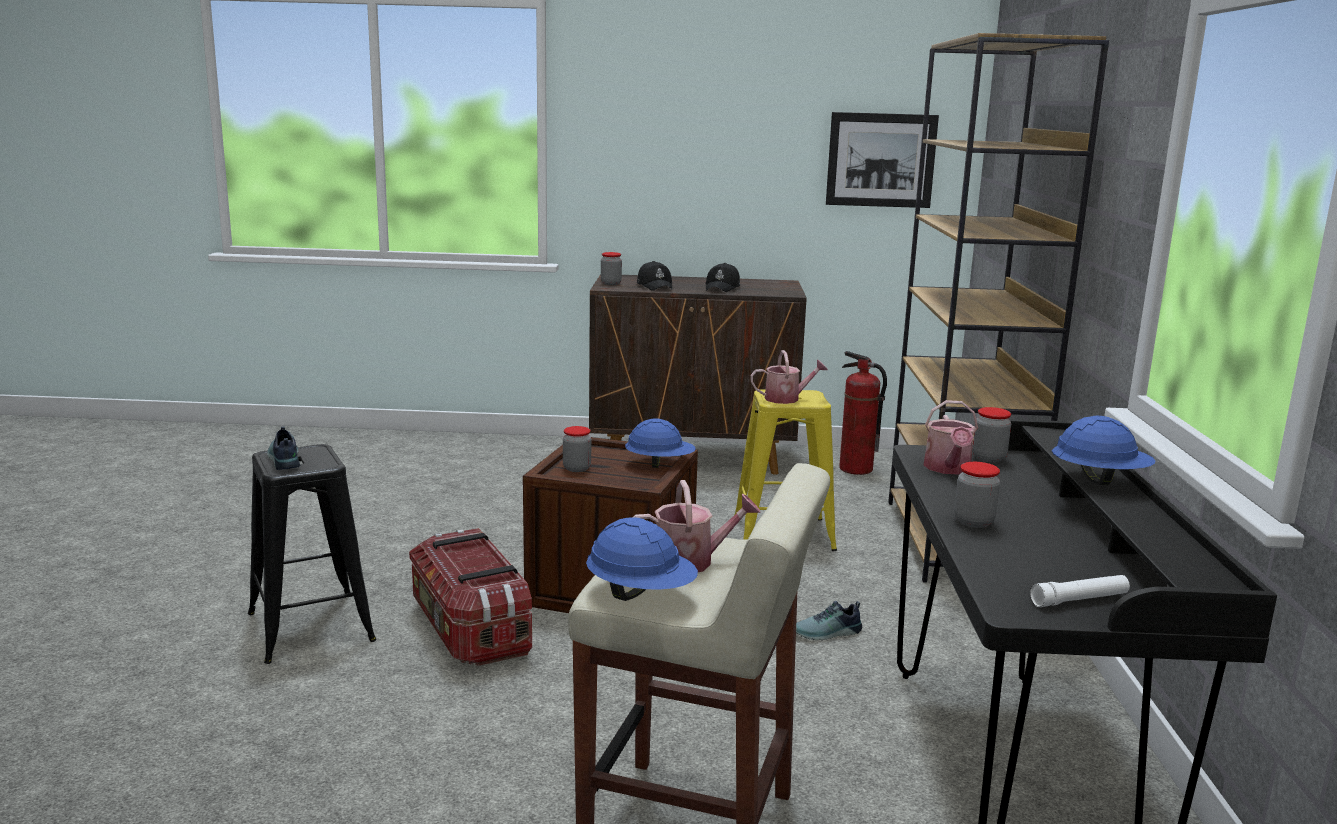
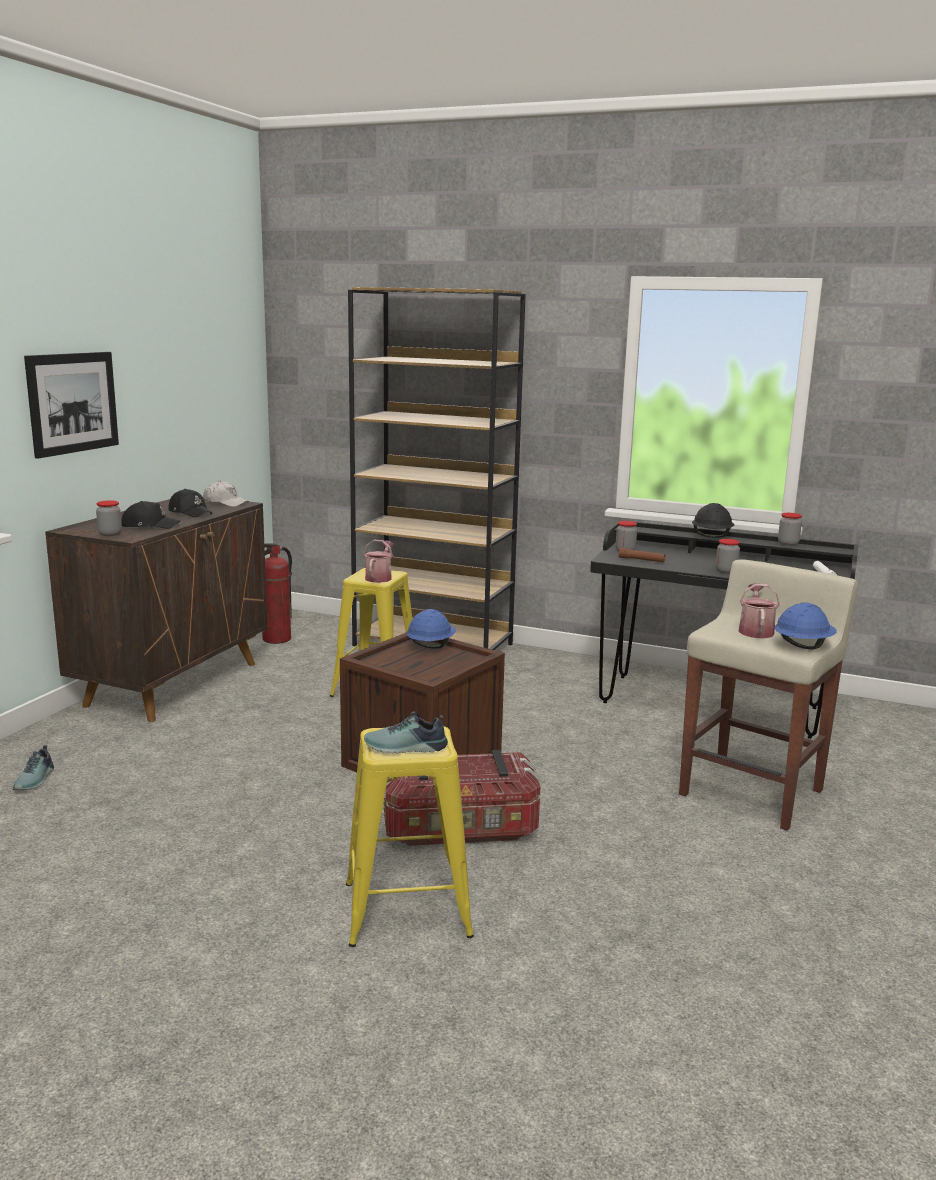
camera: 70 degrees left, 0 degrees up
(310, 627) = (407, 909): black stool -> yellow stool
(577, 468) = (418, 671): jar -> jar (788, 543)
(782, 290) = (225, 503): none -> white cap
(828, 633) = (540, 709): shoe -> shoe (36, 780)
(881, 160) = (219, 377): picture -> picture (73, 403)
(948, 469) = (641, 560): watering can -> brown flashlight
(1099, 480) = (711, 536): blue hard hat -> black hard hat

